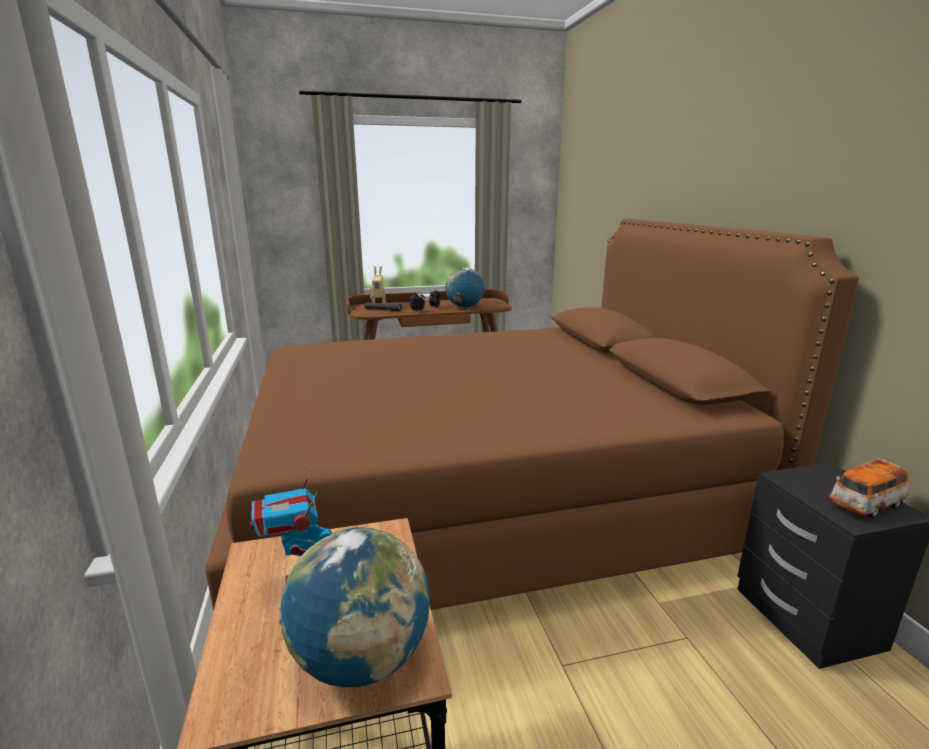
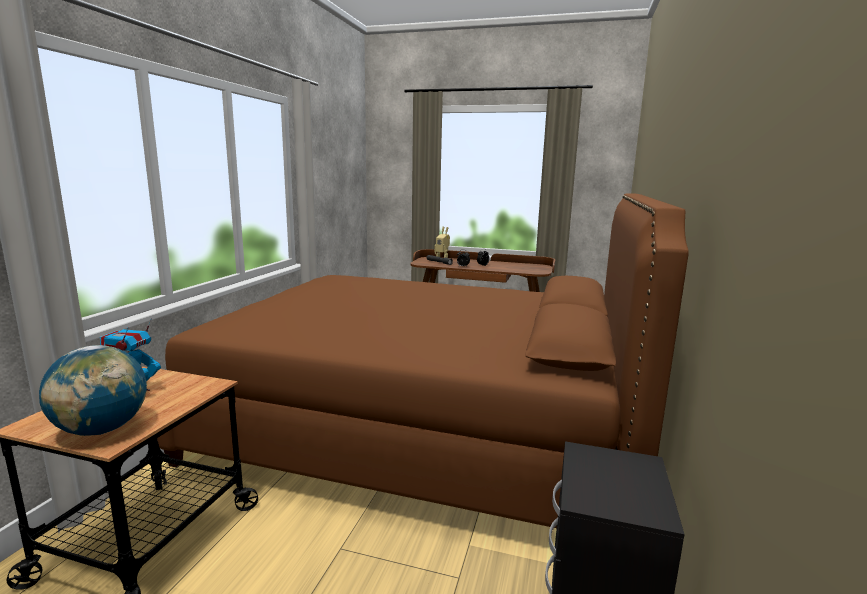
camera: 30 degrees right, 5 degrees down
(464, 307) = (507, 268): globe -> none
(865, 505) = (624, 496): toy car -> none

